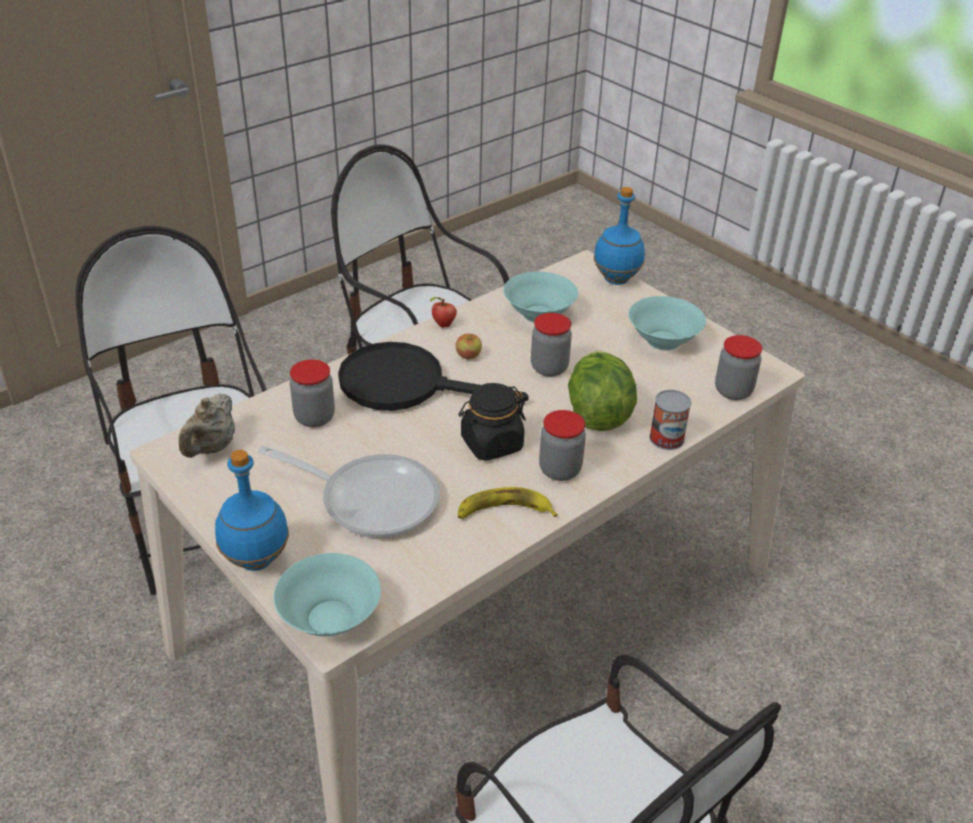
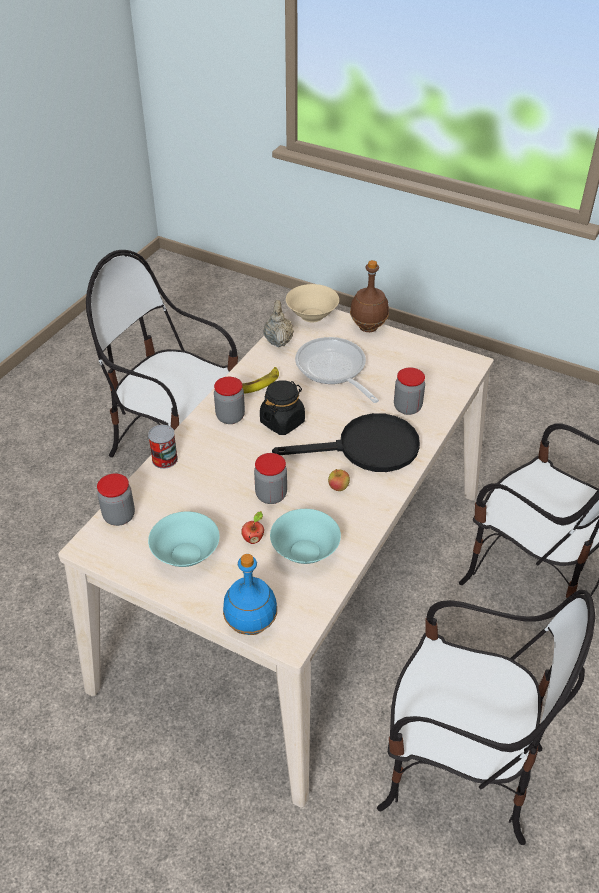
camera: 160 degrees right, 5 degrees up
(211, 448) = (449, 372): beige teapot -> beige teapot (278, 340)
(257, 560) = (367, 327): blue bottle -> brown bottle
(330, 618) = (311, 315): turquoise bowl -> beige bowl
(371, 499) = (333, 370): frying pan -> frying pan turned 60 degrees clockwise
(443, 325) = (378, 512): apple -> apple (253, 539)
(598, 413) = (219, 465): lettuce -> none

